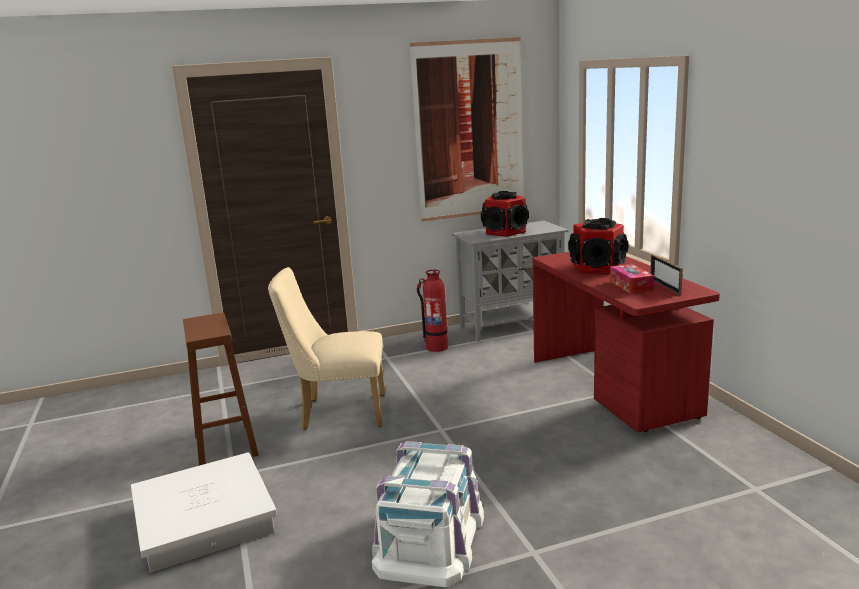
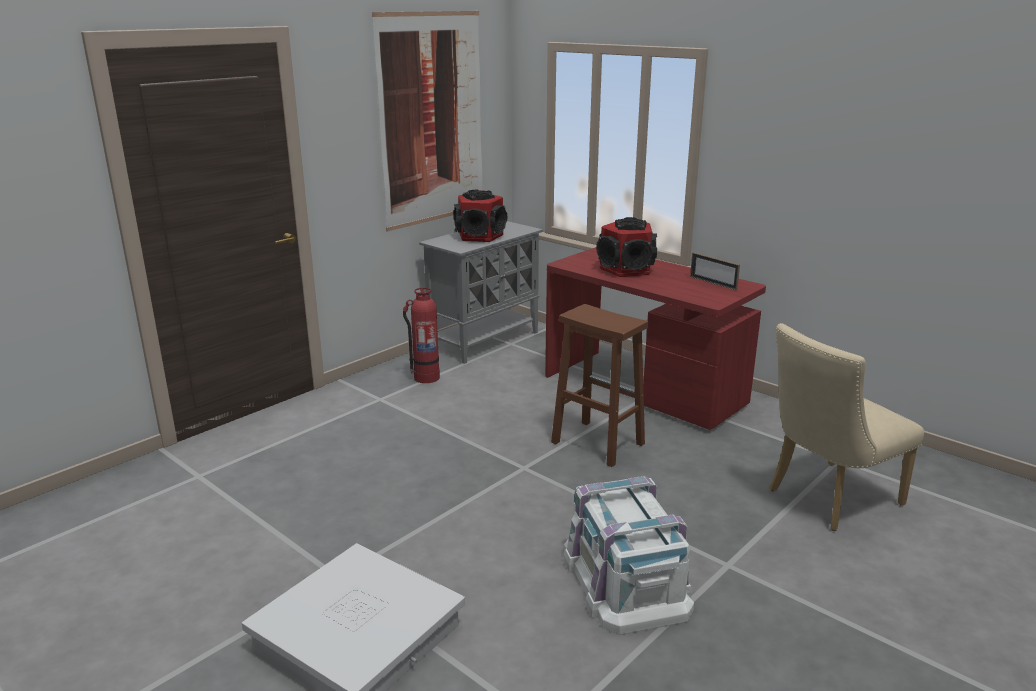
camera: 30 degrees left, 5 degrees up
(225, 445) = (285, 544): brown stool -> brown stool (596, 443)
(337, 412) = (387, 473): beige chair -> beige chair (826, 499)
(631, 285) = (683, 286): tissue box -> none

